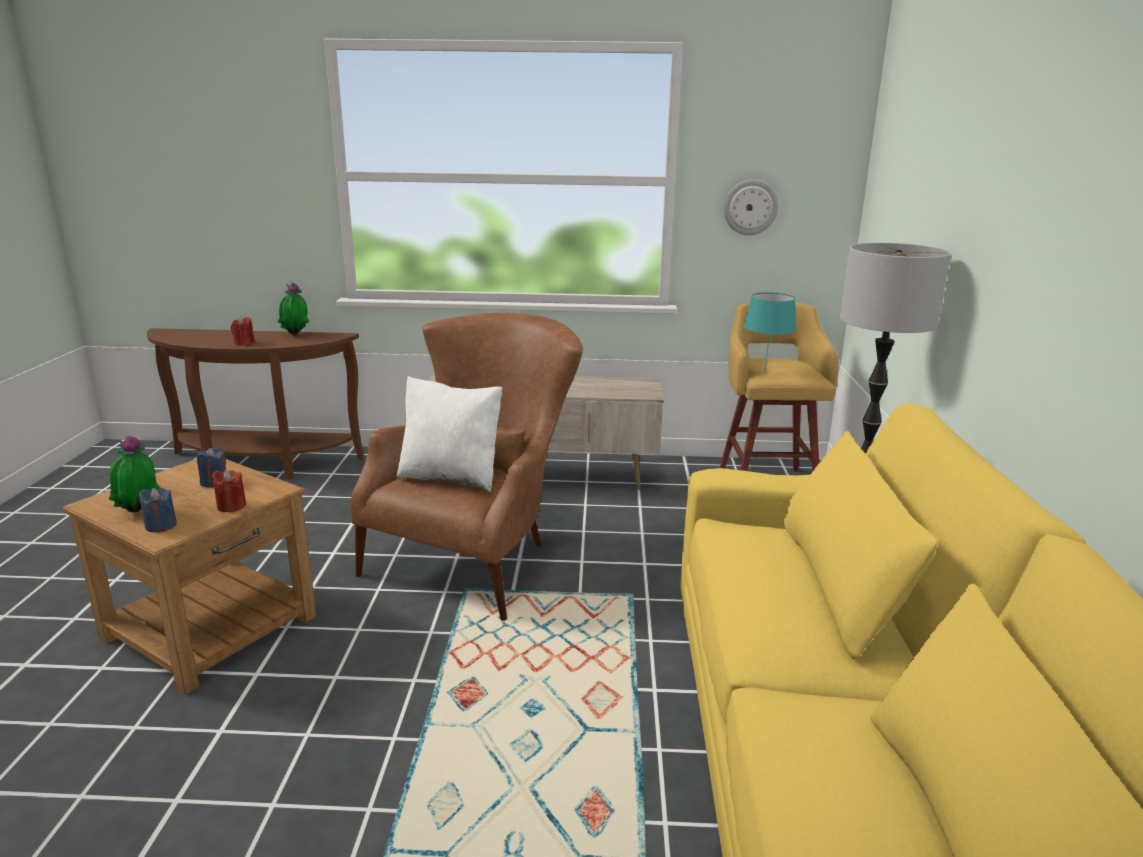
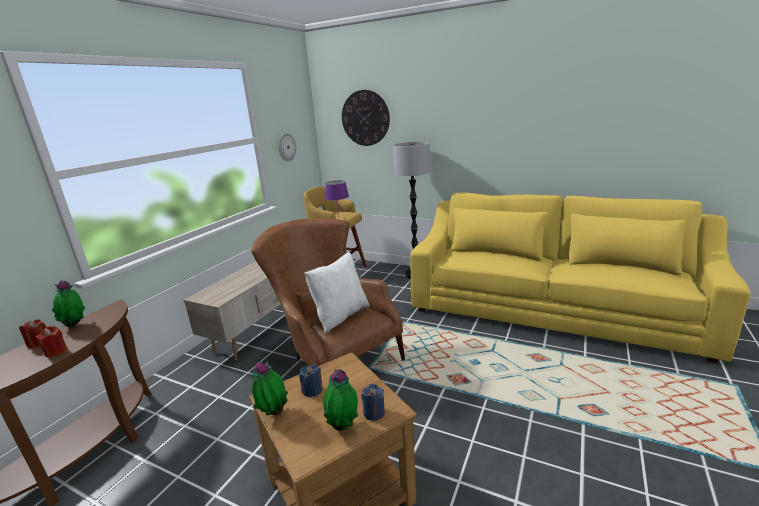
camera: 65 degrees left, 0 degrees up
(175, 471) = (273, 412): none -> potted plant
(231, 506) = (361, 380): red candle -> red candle (38, 343)
(764, 372) = (339, 218): turquoise table lamp -> purple table lamp
(910, 173) = (365, 118): none -> wall clock

